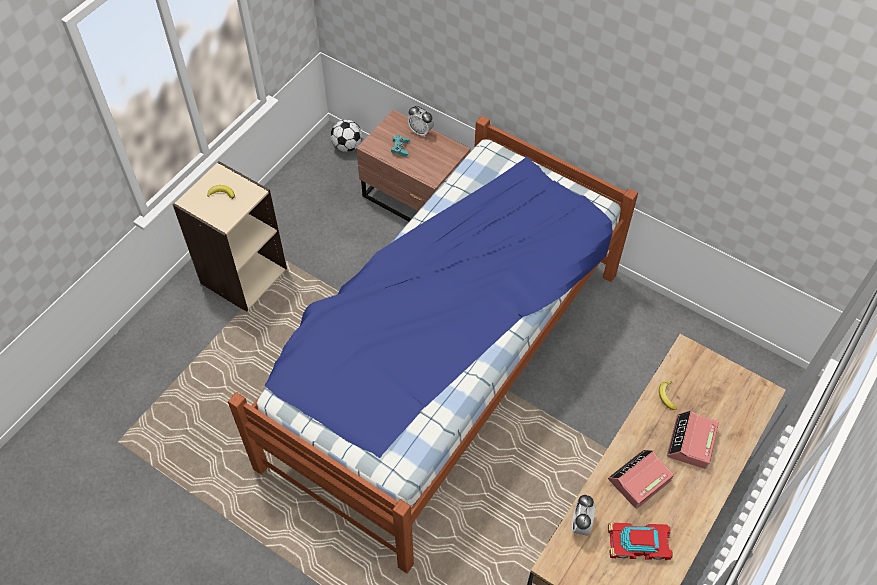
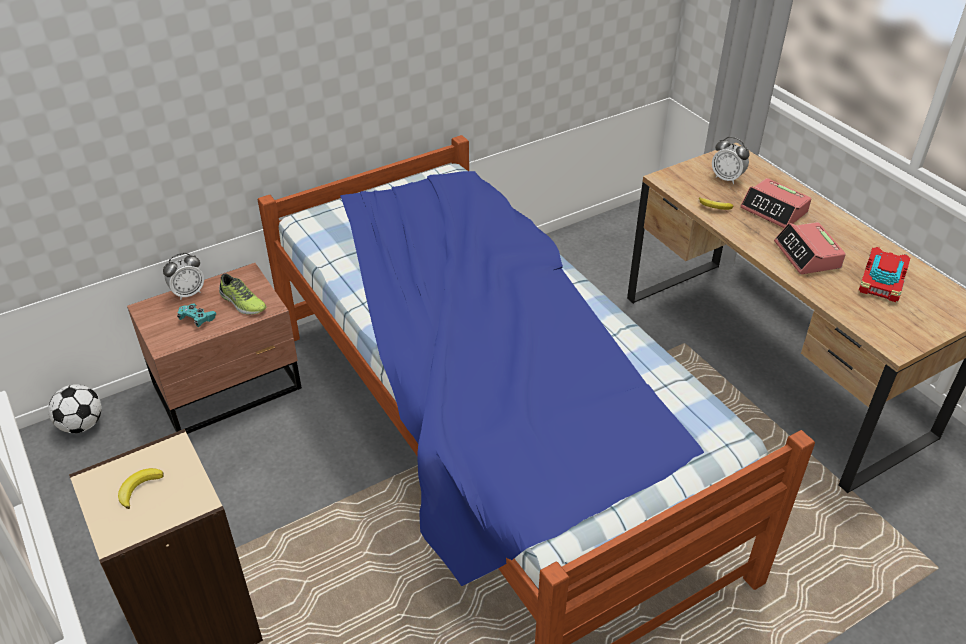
camera: 65 degrees left, 15 degrees down
(427, 162) = (242, 303): none -> shoe
(581, 524) = (849, 311): alarm clock -> alarm clock (727, 178)

